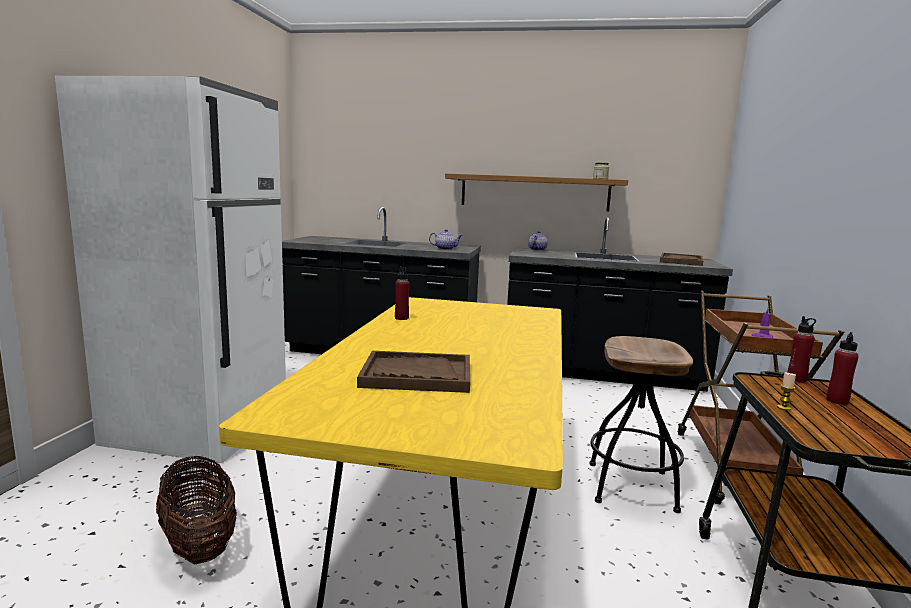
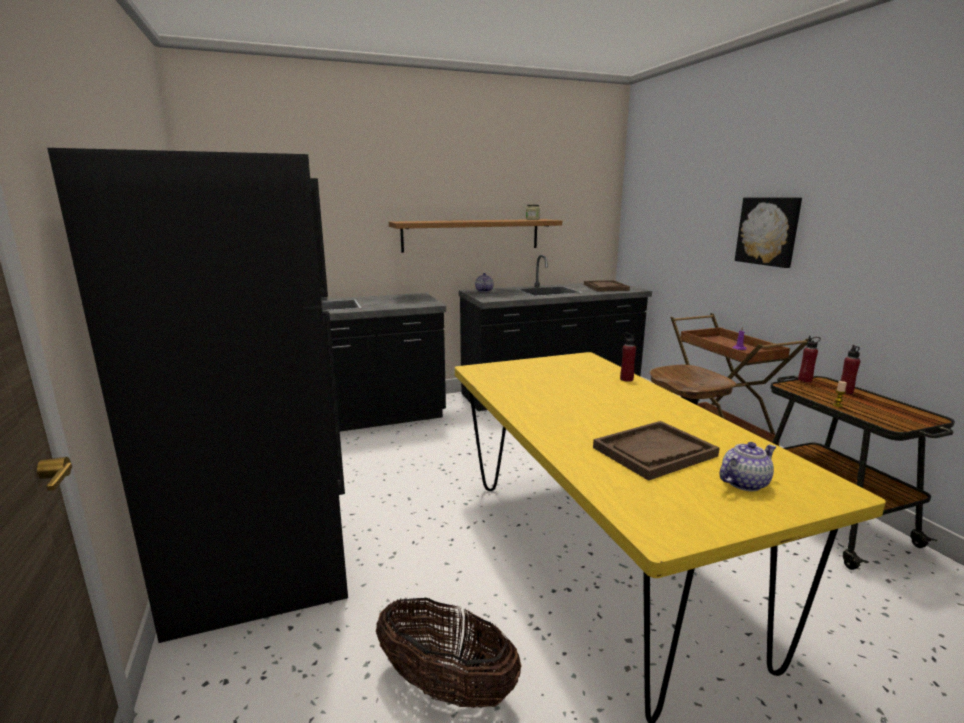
camera: 30 degrees left, 5 degrees up
(199, 426) = (261, 568): white fridge -> black fridge
(401, 318) = (509, 393): red bottle -> red bottle (626, 379)
(445, 249) = (412, 303): teapot -> teapot (744, 483)
(828, 185) = (768, 231): none -> picture

